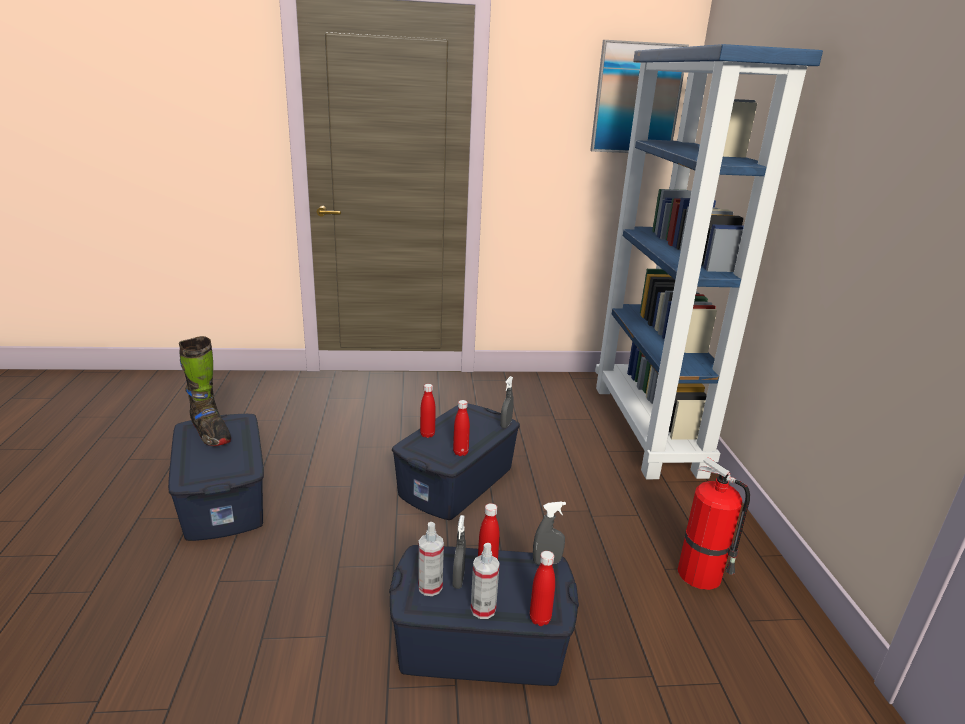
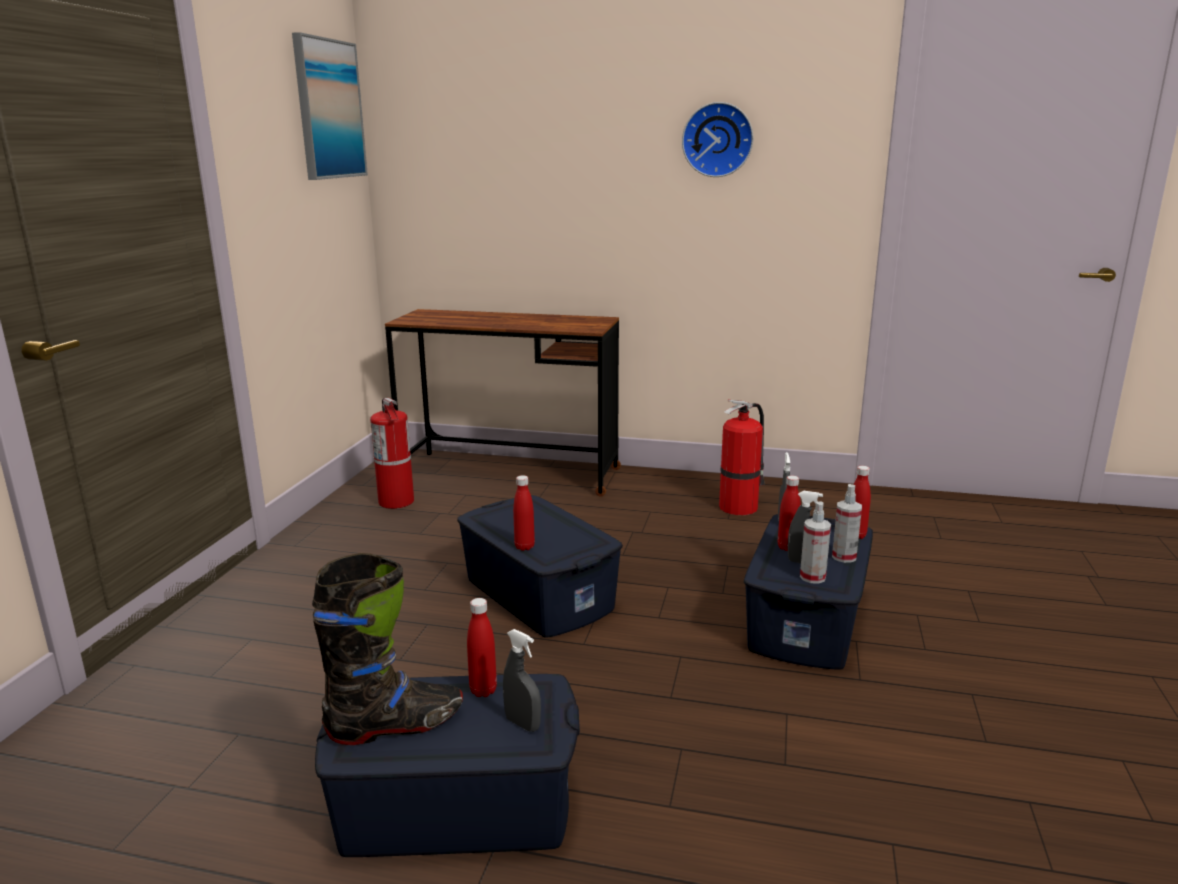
camera: 70 degrees left, 5 degrees down
(460, 452) = (579, 533): red bottle -> red bottle (483, 690)
(506, 424) = (532, 501): grey spray bottle -> grey spray bottle (522, 724)
(556, 396) = (396, 502): none -> fire extinguisher
(648, 429) = (510, 473): blue bookcase -> brown desk
(878, 171) = (717, 140): none -> wall clock

